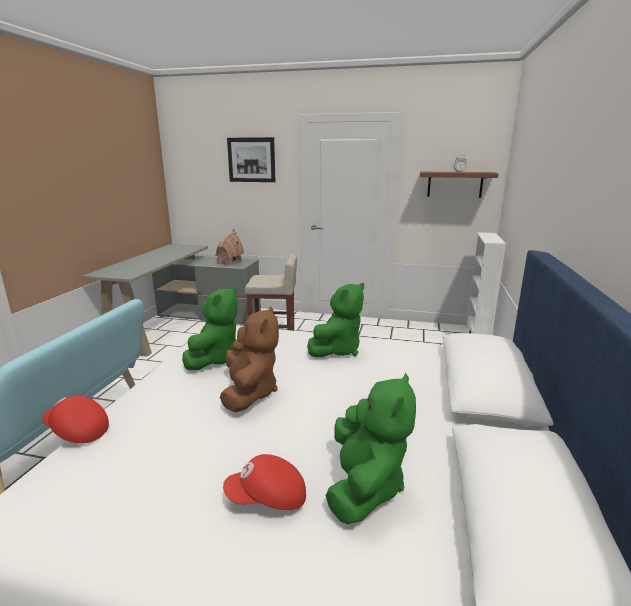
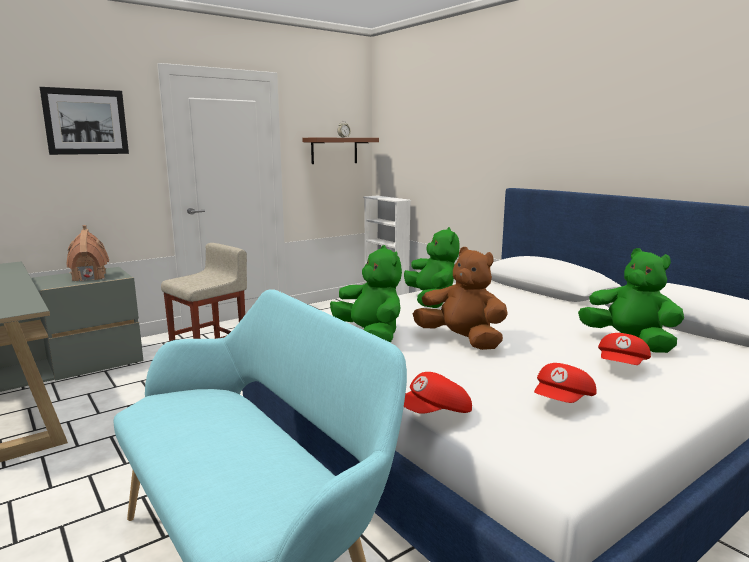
camera: 50 degrees left, 5 degrees down
(135, 484) = (563, 402): none -> red cap

